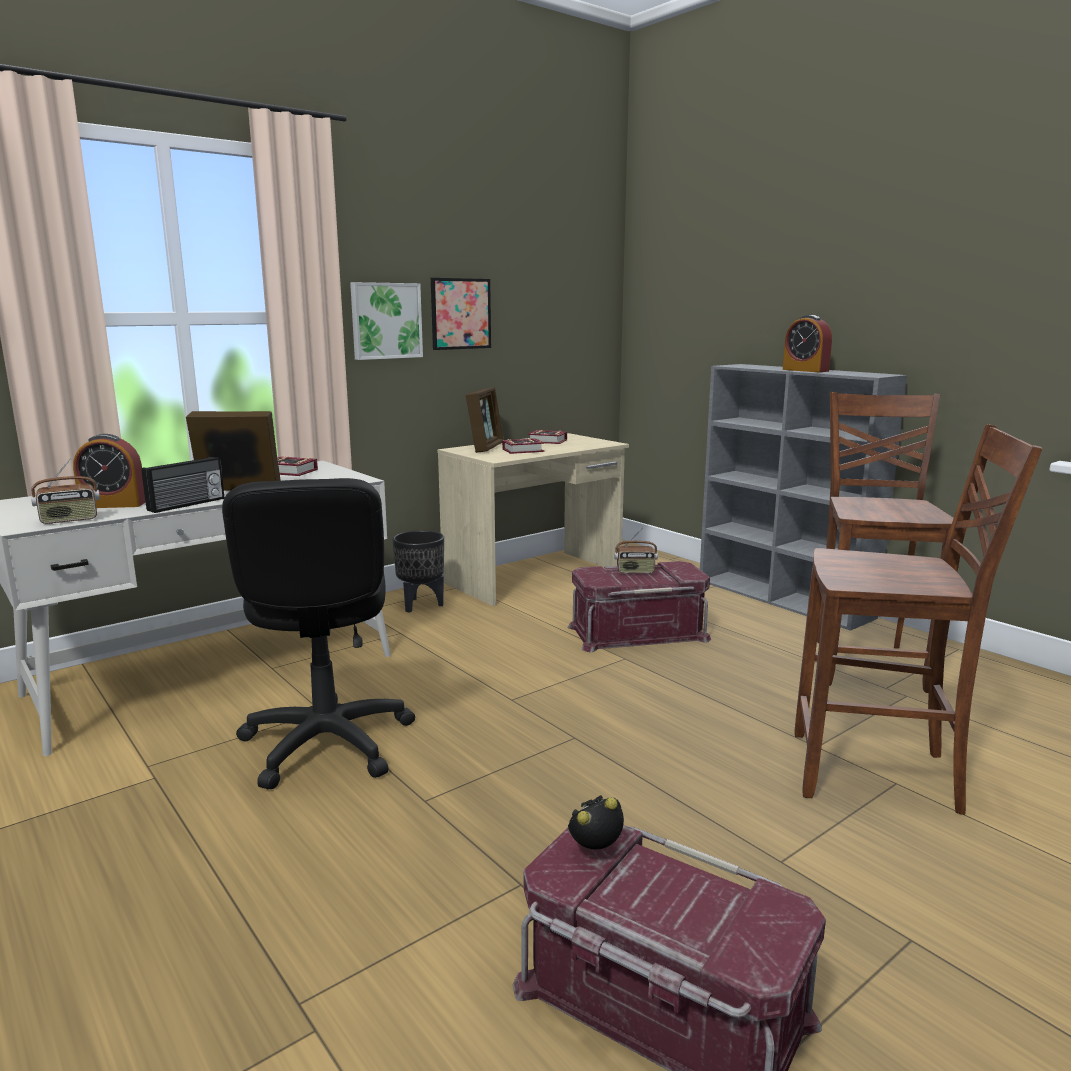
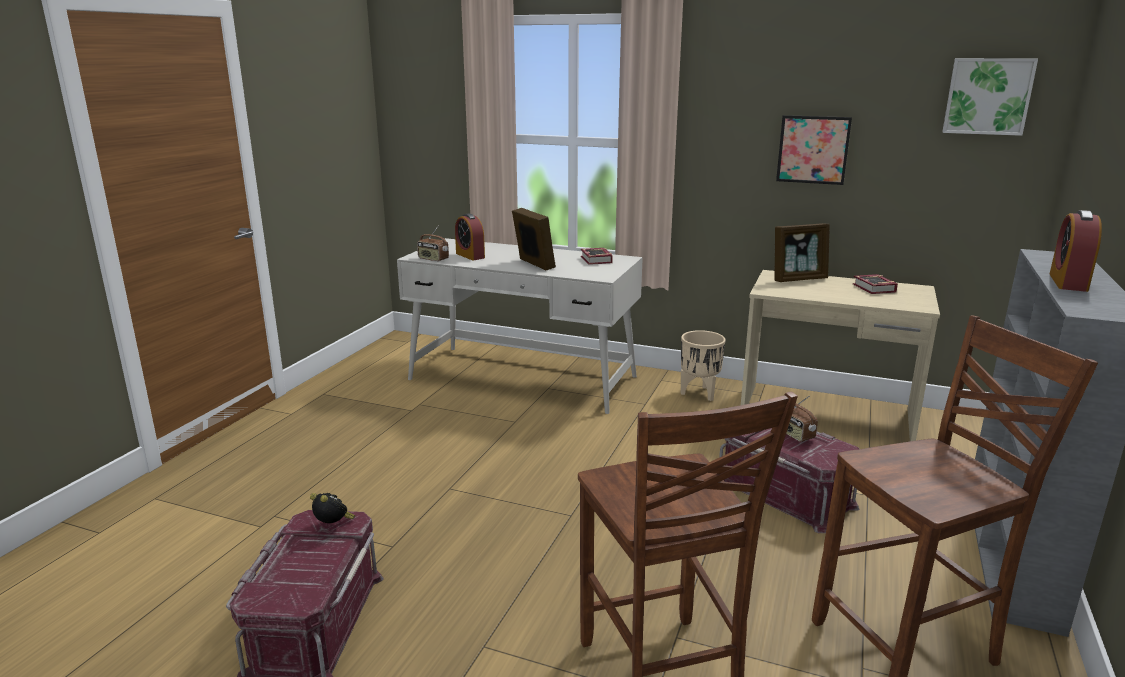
camera: 60 degrees right, 5 degrees up
(187, 504) = (489, 266): radio -> none
(326, 743) = (481, 437): black office chair -> none
(385, 321) = (731, 151): picture -> picture (987, 96)
(421, 605) = (699, 393): black planter -> beige planter
(525, 450) = (816, 291): book -> none

